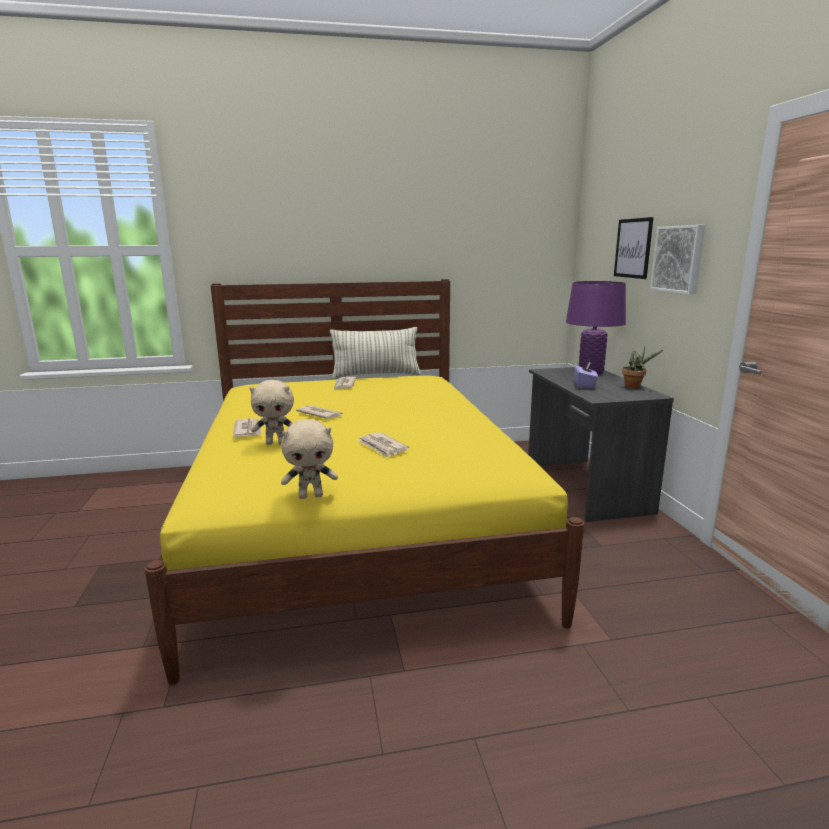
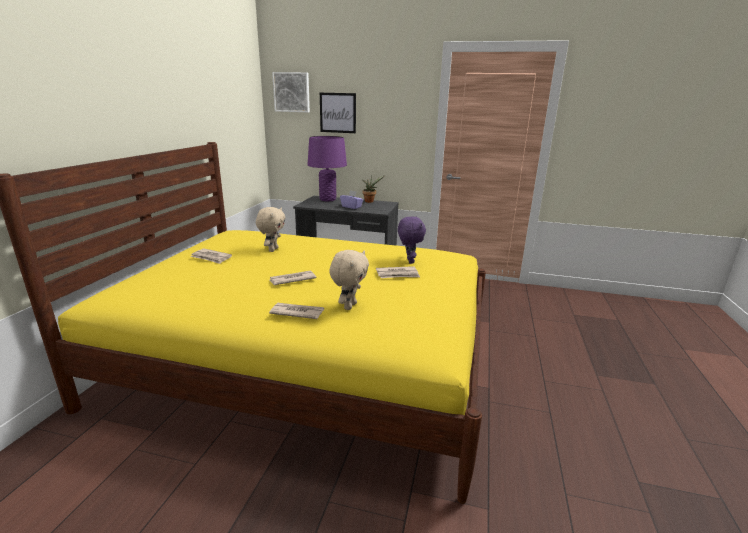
camera: 65 degrees left, 5 degrees up
(311, 496) = (457, 313): beige plush toy -> beige plush toy (272, 249)
(376, 375) = (192, 244): pillow -> none
(438, 446) = (409, 261): none -> purple plush toy
(679, 259) = (385, 120): picture -> picture (292, 92)

